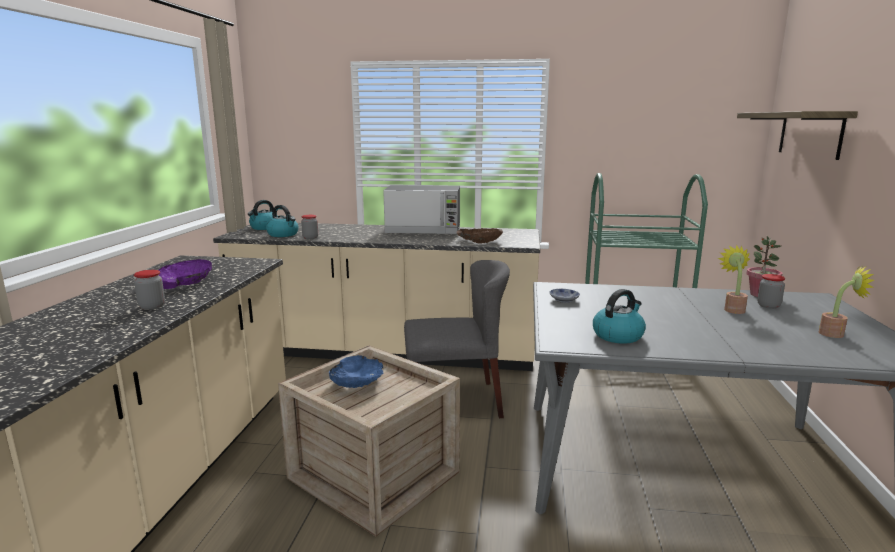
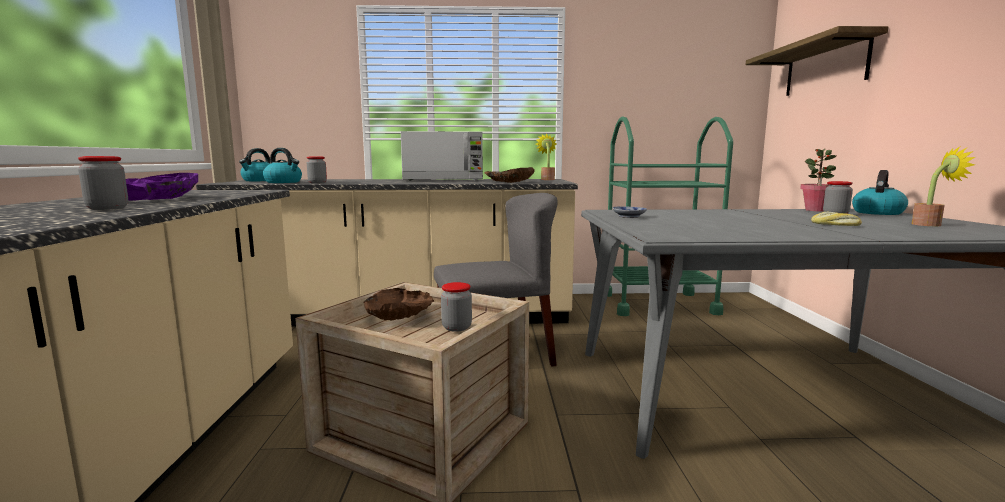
camera: 10 degrees left, 5 degrees down
(357, 381) = (399, 315): blue bowl -> brown bowl
(396, 399) = (456, 327): none -> jar
(618, 335) = (719, 231): kettle -> kettle (877, 212)
(732, 309) = (806, 216): potted plant -> potted plant (547, 179)
(740, 328) = (835, 225): none -> bread

